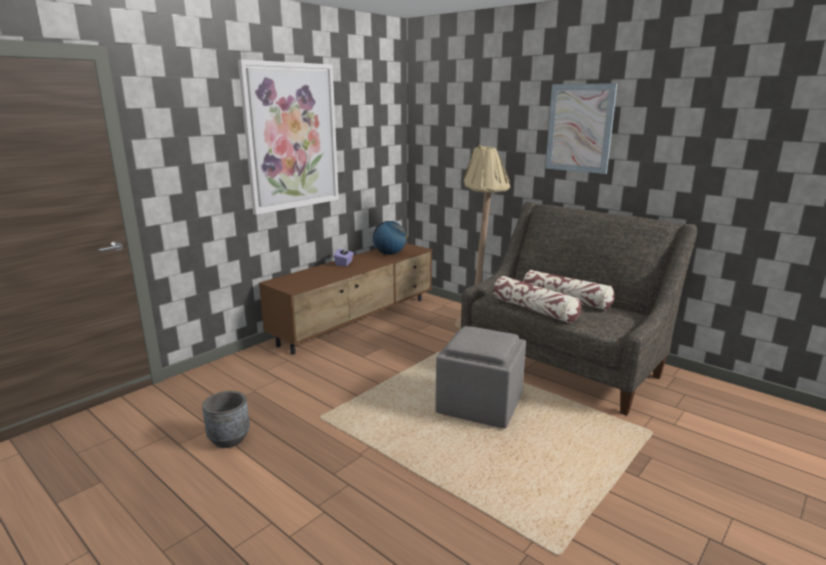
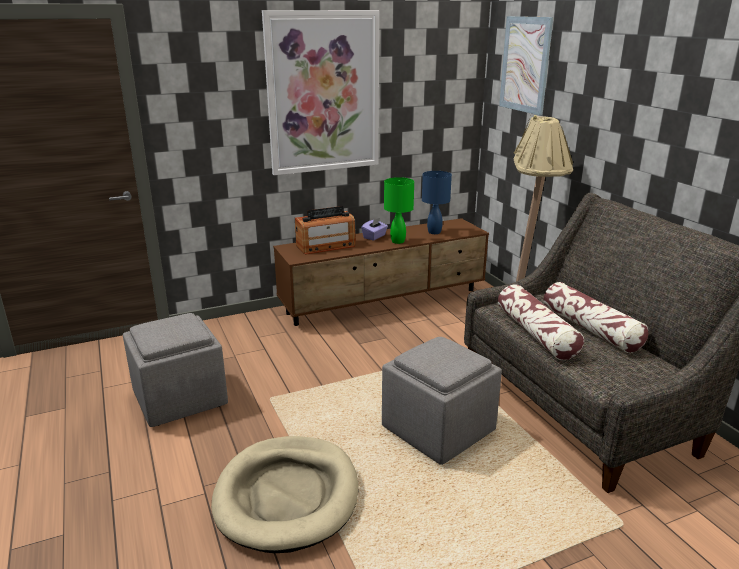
camera: 25 degrees right, 5 degrees up
(229, 439) = (180, 398): grey planter -> grey ottoman
(308, 276) = (325, 246): none -> radio
(367, 264) = (398, 241): none -> green table lamp
(389, 254) = (434, 232): globe -> blue table lamp
(402, 489) = (287, 496): none -> beige dog bed
(579, 128) = (661, 103): picture -> picture (525, 64)

